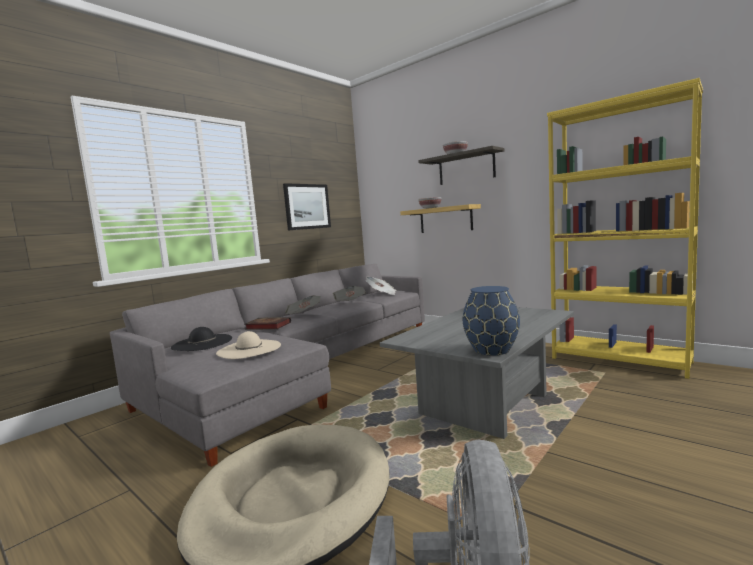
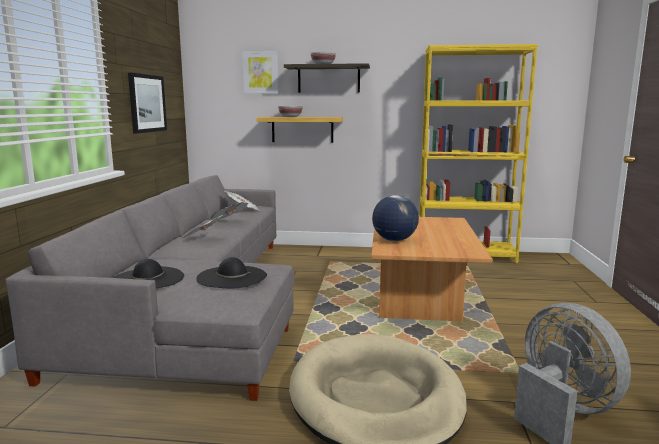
camera: 35 degrees left, 5 degrees up
(249, 349) = (232, 277): beige hat -> black hat
(267, 326) = (185, 253): book -> none
(410, 171) = (260, 72): none -> picture
(434, 330) = (394, 240): none -> globe
(487, 406) = (421, 302): grey coffee table -> brown coffee table
(492, 350) = (470, 251): blue vase -> none

